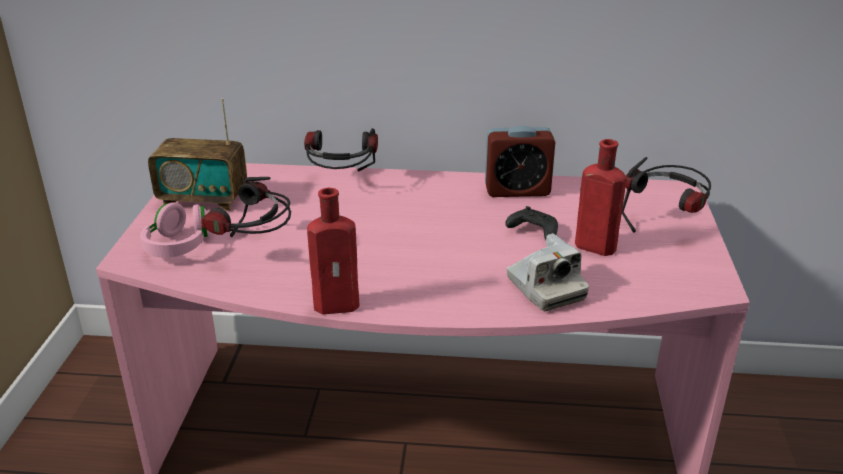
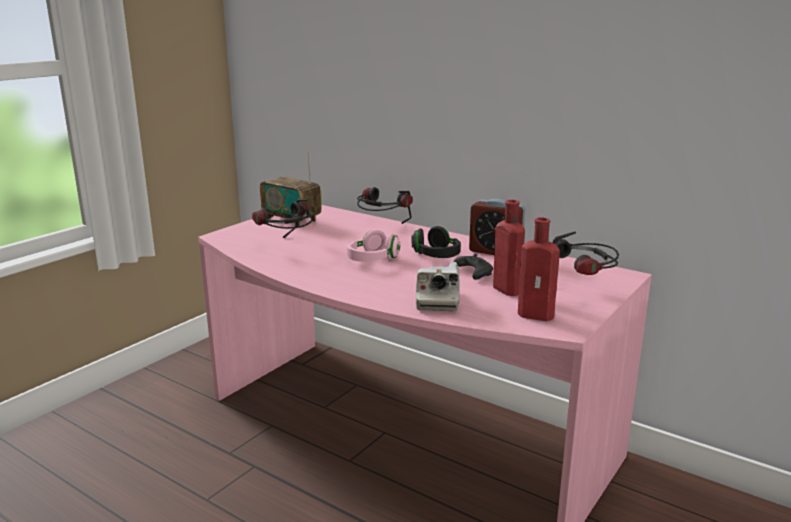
camera: 30 degrees right, 10 degrees down
(178, 246) = (250, 236): pink headphones -> pink headphones (372, 260)
(340, 305) = (299, 278): red bottle -> red bottle (538, 315)
(461, 216) = (436, 256): none -> black headphones

